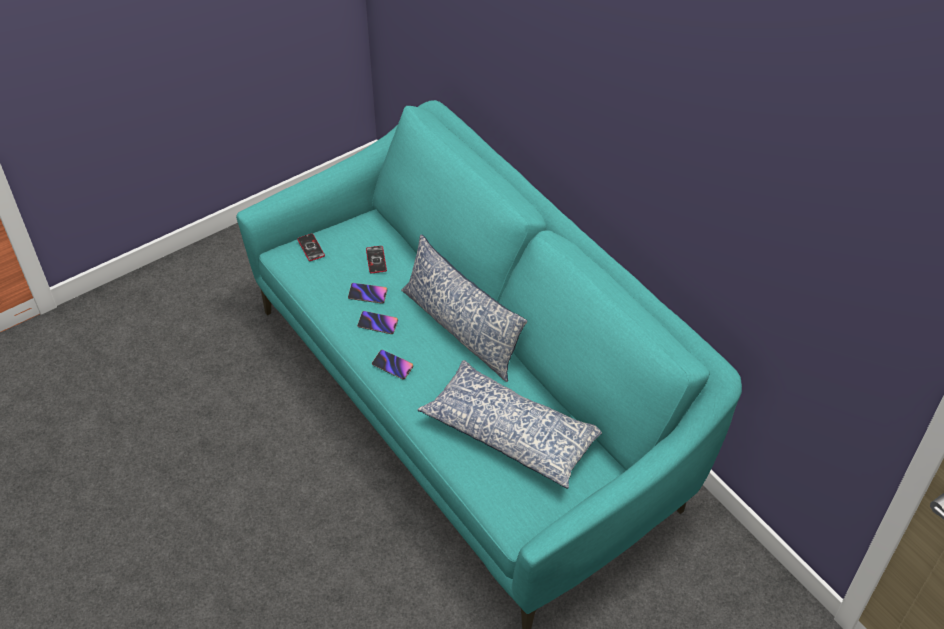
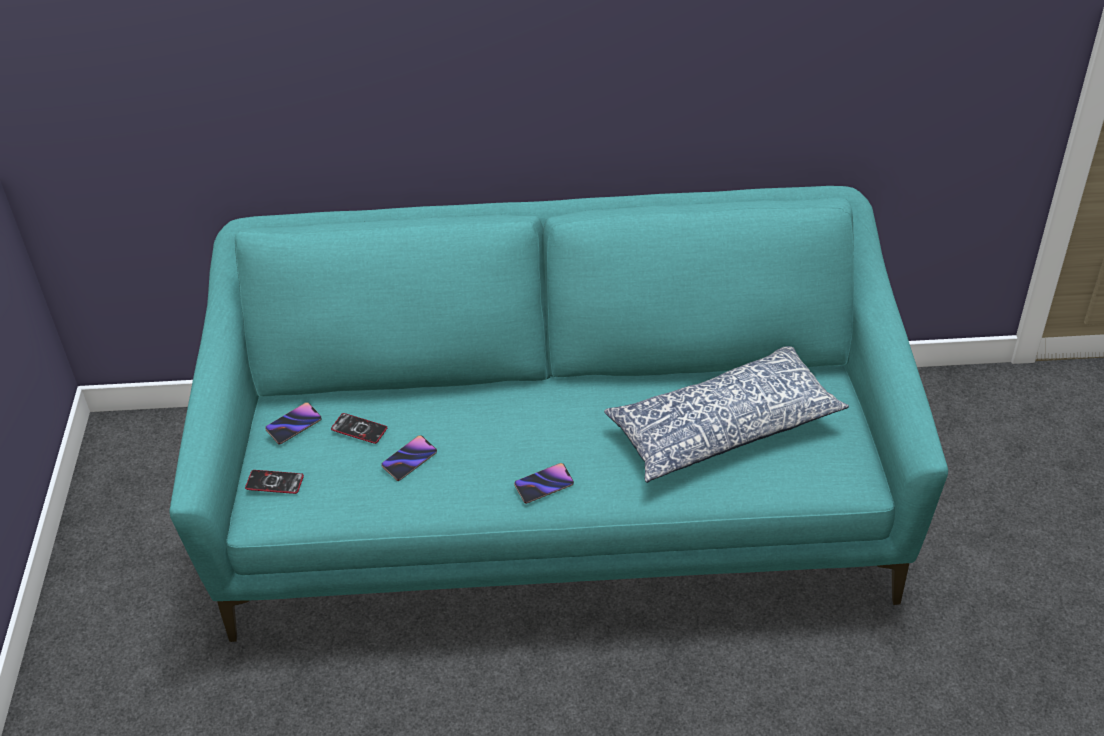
camera: 55 degrees left, 5 degrees down
(378, 324) = (466, 471): phone -> phone (294, 425)
(461, 329) = (537, 403): pillow -> none

